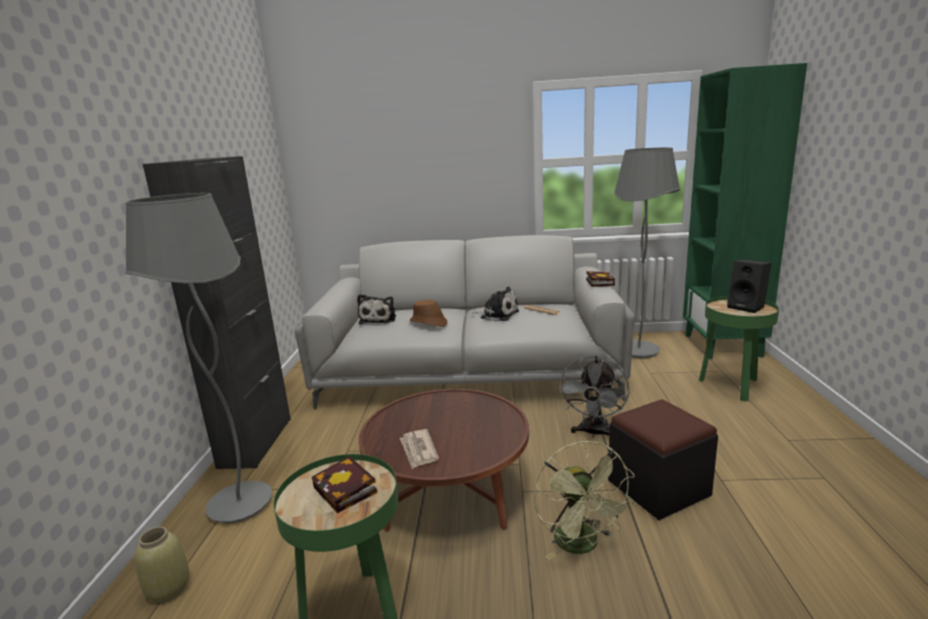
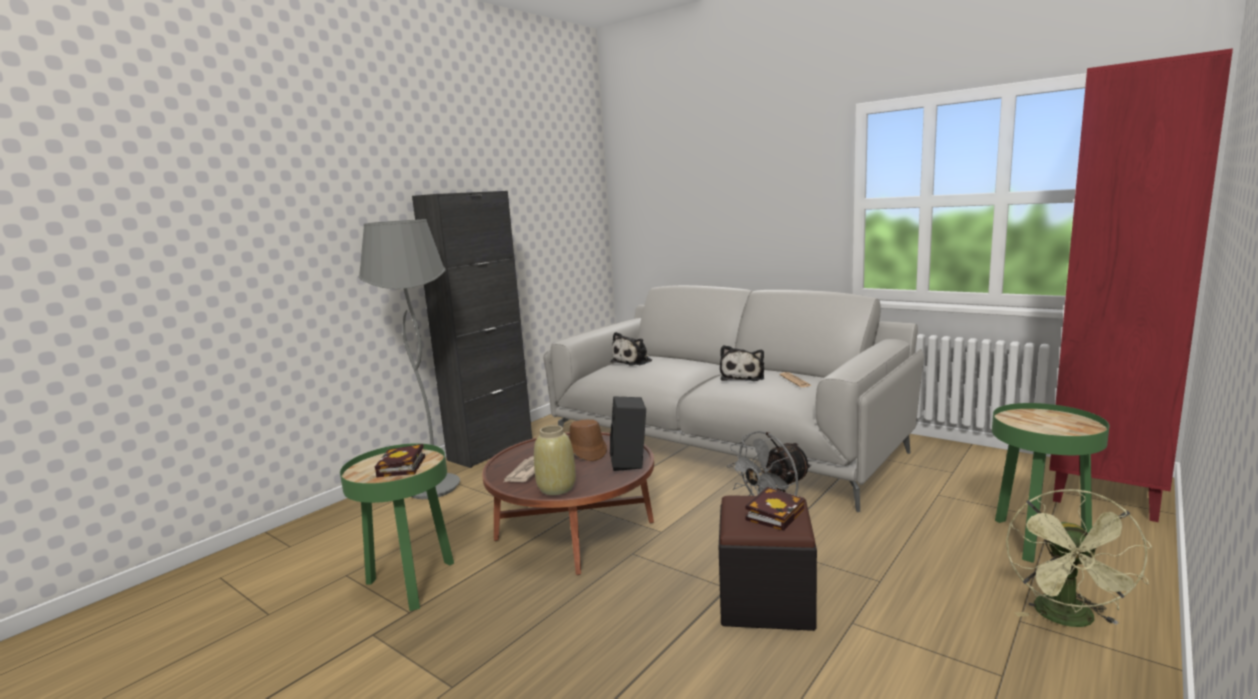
camera: 35 degrees right, 5 degrees down
(168, 589) = (341, 523): beige vase -> beige vase (556, 488)
(428, 323) = (666, 372): brown hat -> brown hat (586, 451)
(497, 315) = (743, 377): plush toy -> plush toy turned 45 degrees clockwise
(582, 546) = (621, 614): green fan -> green fan (1069, 620)
(599, 282) = (866, 356): book -> book (775, 513)
(638, 351) = (959, 468): grey floor lamp -> none
(723, 345) = (1108, 492): green bookcase -> red bookcase
(747, 307) = (1063, 424): black speaker -> black speaker (630, 463)

